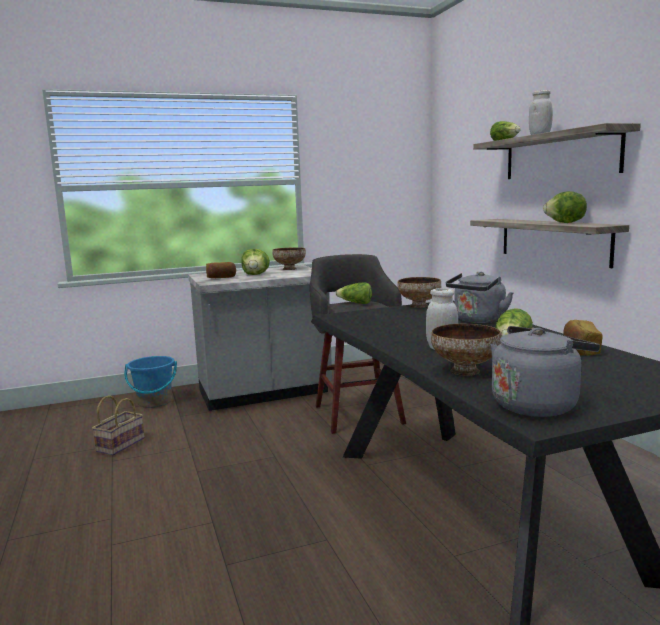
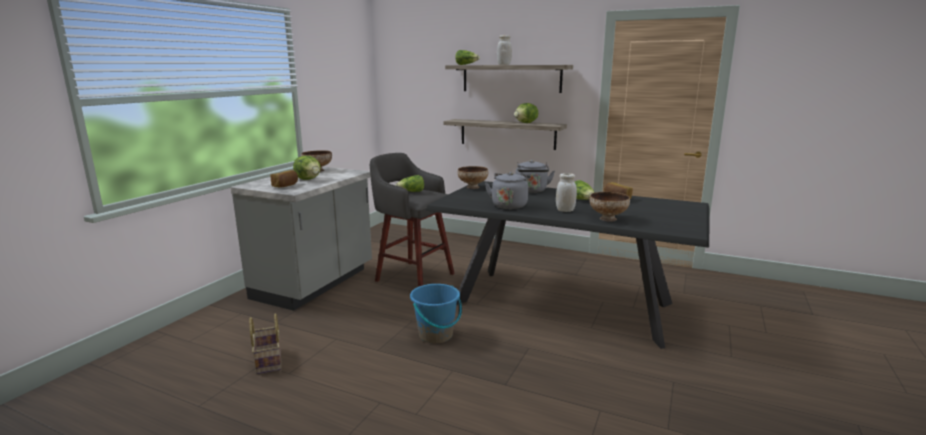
camera: 45 degrees left, 5 degrees up
(154, 402) = (223, 321): blue bucket -> blue bucket (436, 335)
(537, 405) = (671, 226): grey kettle -> grey kettle (509, 205)

